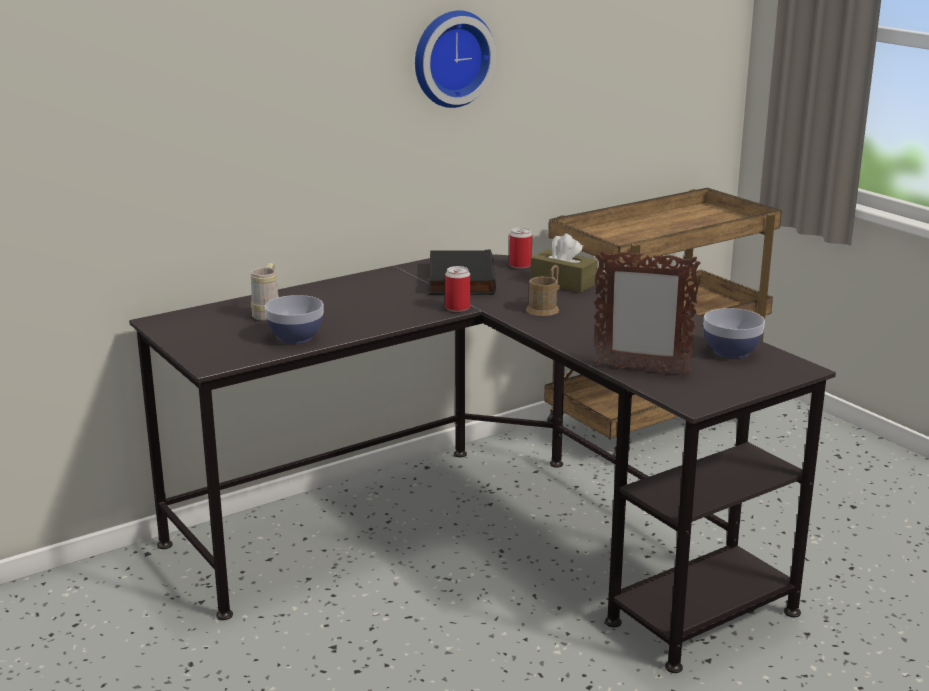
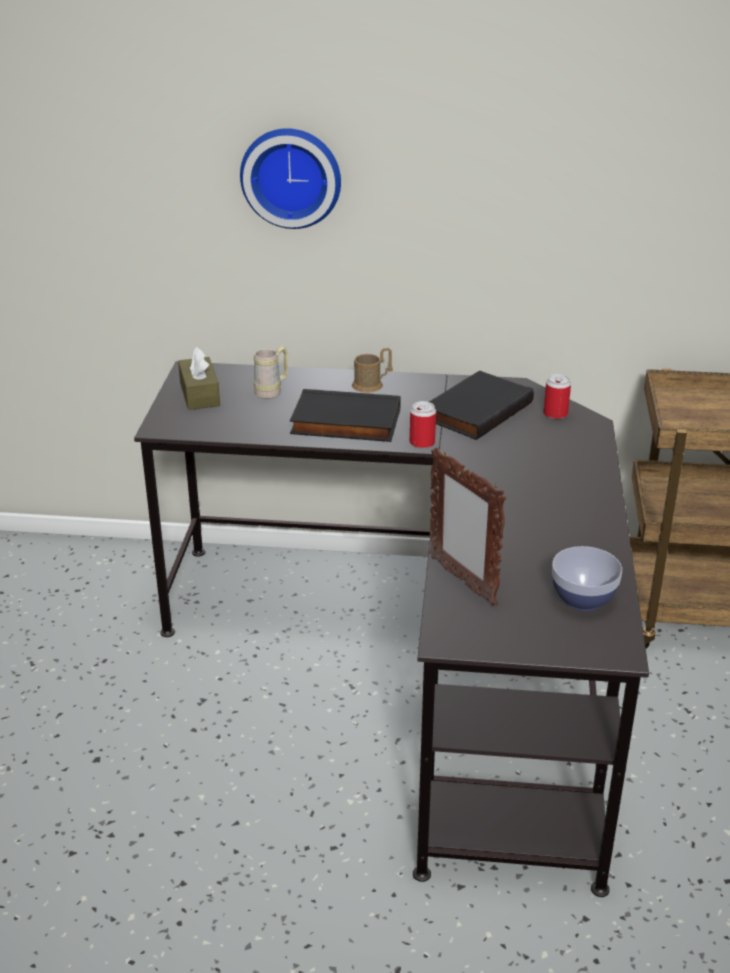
camera: 40 degrees right, 10 degrees up
(295, 337) = (254, 424): bowl -> none
(372, 314) = (344, 423): none -> black book
(450, 58) = (540, 177): wall clock -> wall clock (292, 176)
(545, 308) = (496, 473): brown mug -> brown mug (372, 384)
(563, 283) = (561, 450): brown tissue box -> brown tissue box (199, 394)

